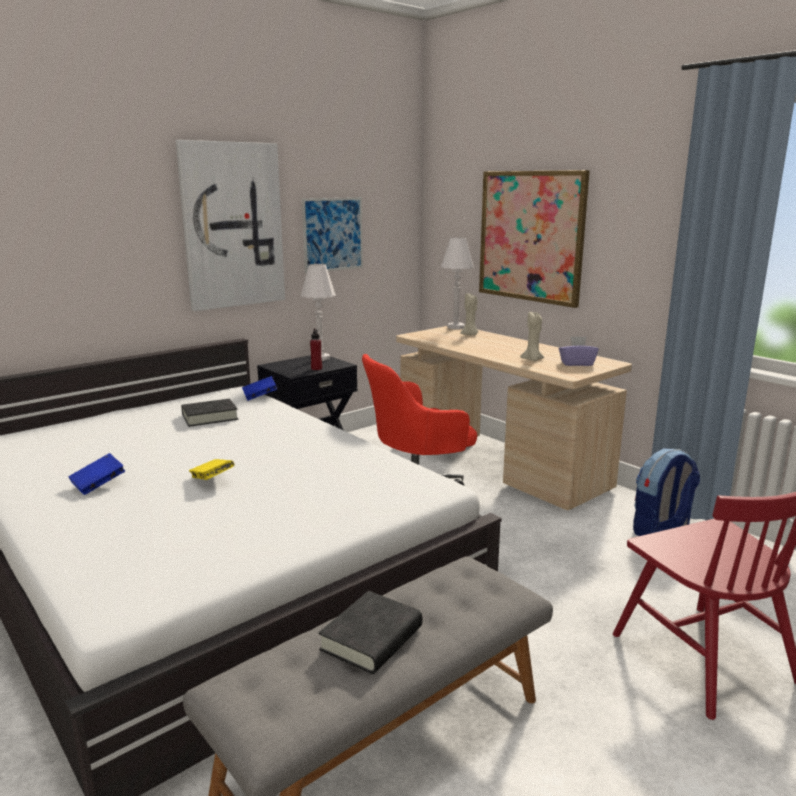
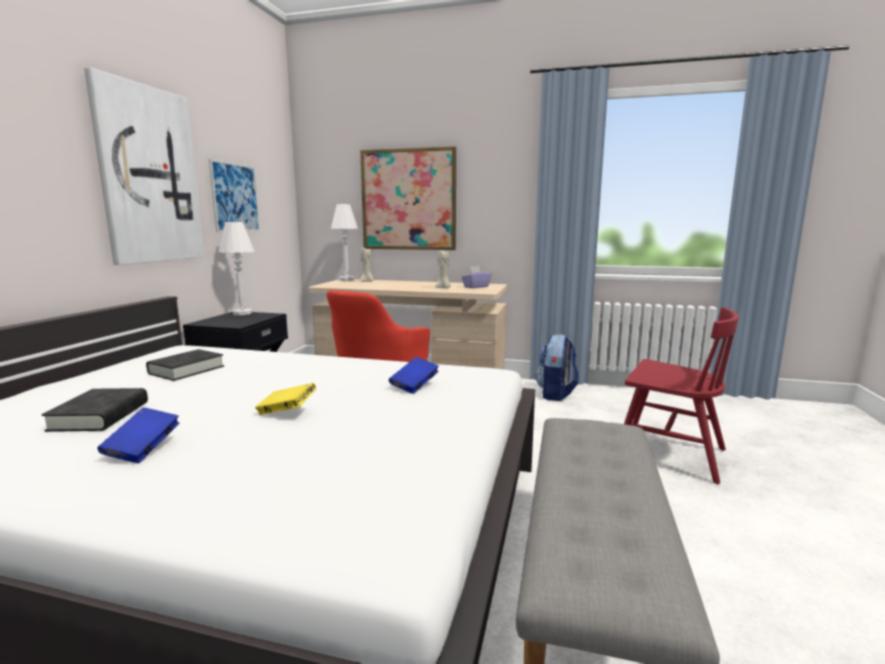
camera: 35 degrees left, 5 degrees down
(260, 396) = (216, 348): blue book -> blue book (414, 386)
(316, 368) = (252, 319): red bottle -> none
(371, 639) = (600, 488): black book -> black book (100, 416)

